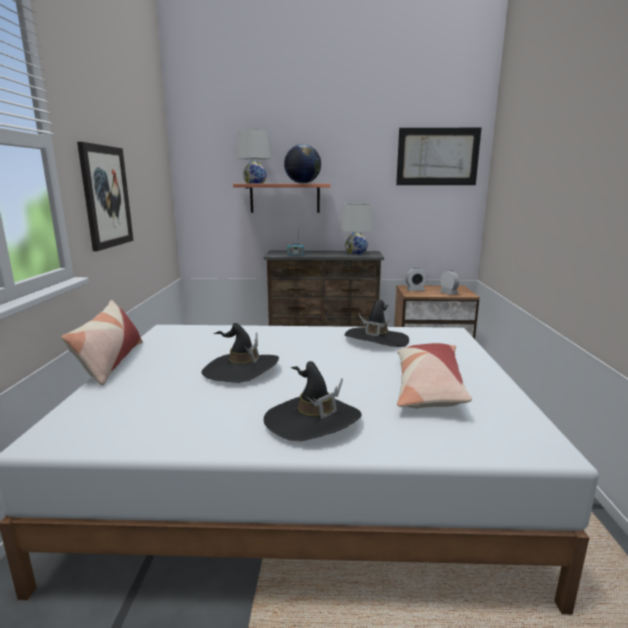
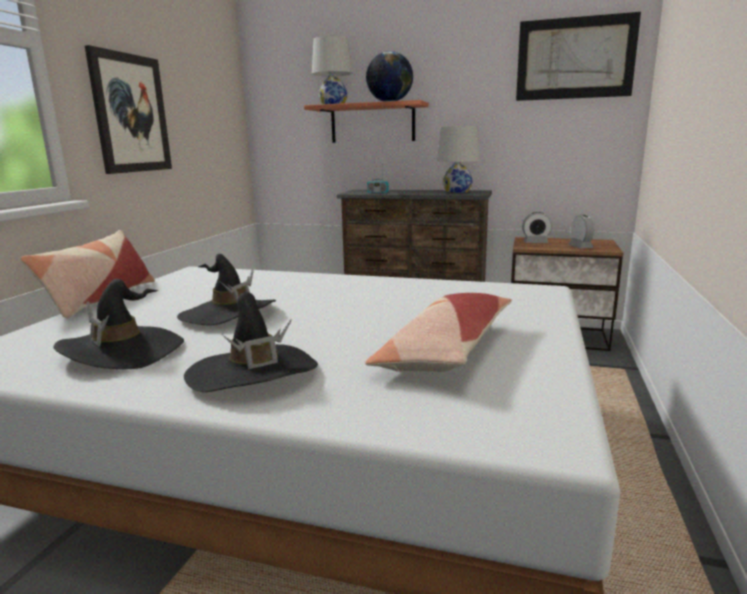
camera: 15 degrees right, 0 degrees up
(376, 340) = (428, 293): black hat -> black hat (123, 351)

